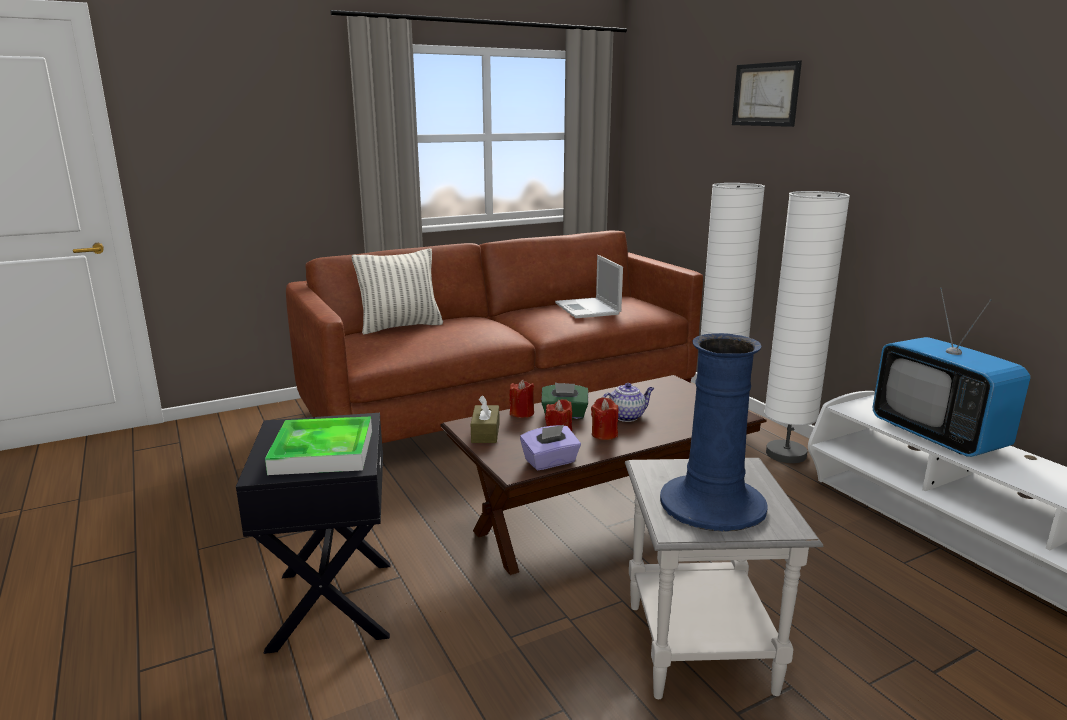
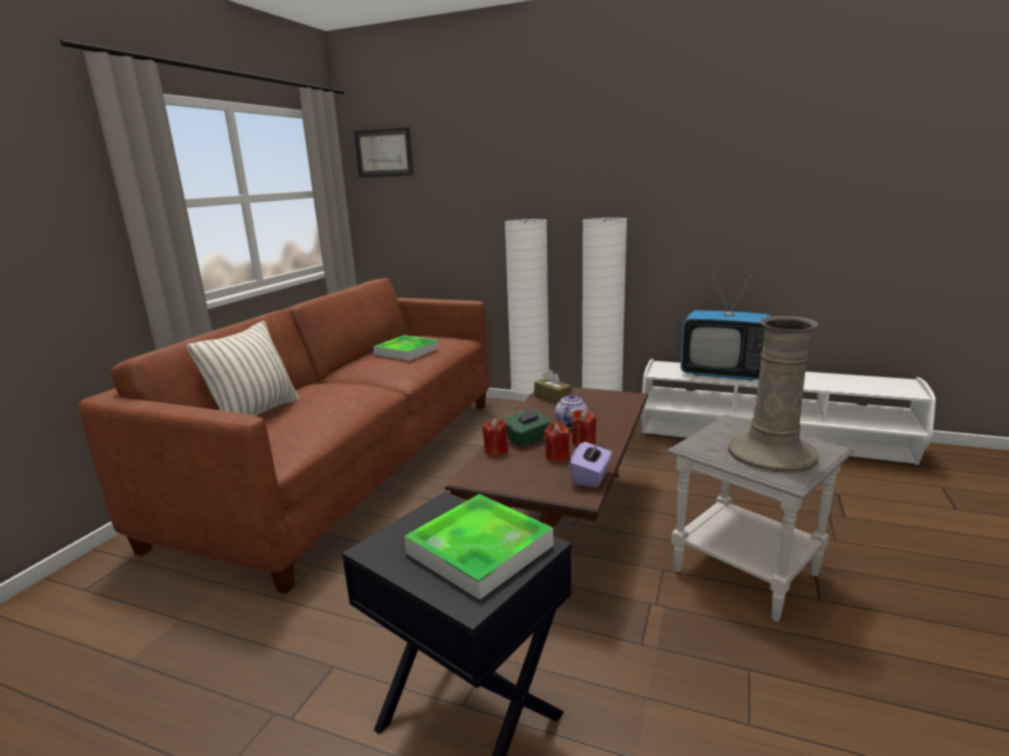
camera: 40 degrees left, 0 degrees up
(485, 433) = (500, 477): brown tissue box -> brown tissue box (552, 398)
(588, 309) = (406, 351): laptop -> tray
(713, 504) = (771, 453): blue vase -> beige vase
(765, 94) = (514, 147): picture -> picture (384, 153)

